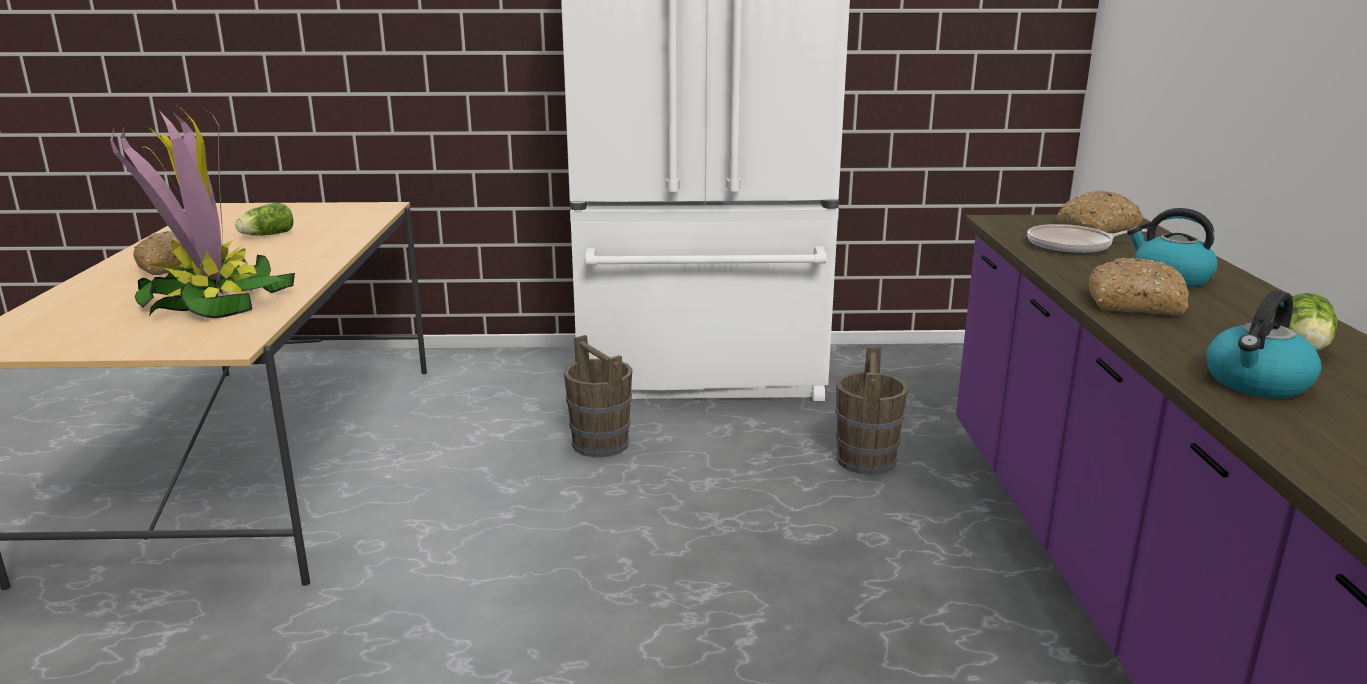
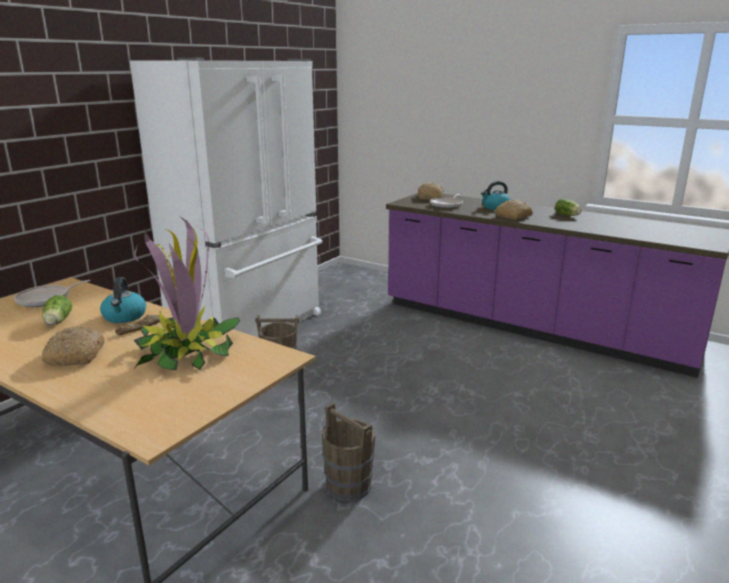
camera: 55 degrees left, 0 degrees up
(275, 264) = (140, 328): none -> bread
(328, 214) = (46, 299): none -> frying pan
(866, 460) = (378, 325): brown bucket -> brown bucket (348, 485)
(1257, 383) = (588, 226): kettle -> kettle (125, 316)

